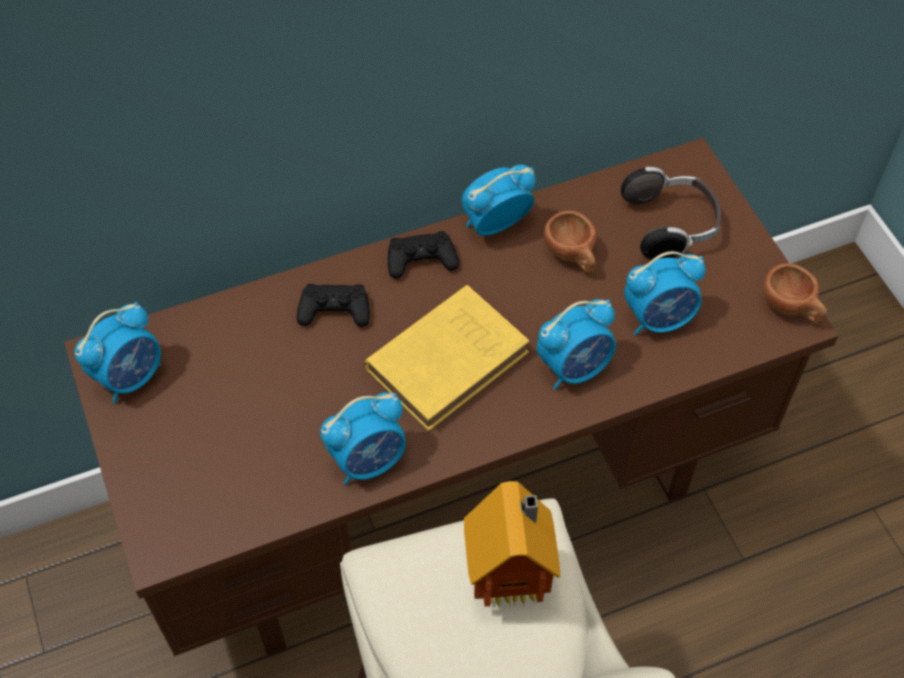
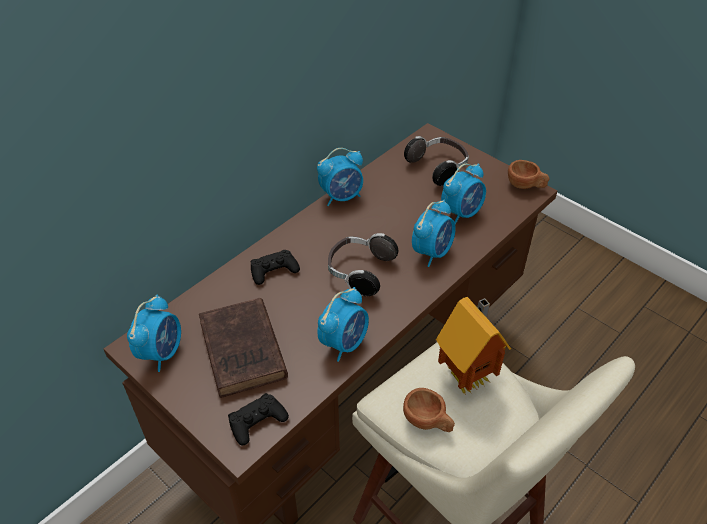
camera: 25 degrees left, 10 degrees down
(230, 420) = (243, 352): none -> brown book
(421, 259) = (310, 227): black game controller -> black game controller (257, 421)
(450, 359) = (359, 272): yellow book -> headphones
(495, 224) = (342, 196): alarm clock -> alarm clock turned 150 degrees counterclockwise
(572, 256) = (395, 198): brown cup -> brown cup (428, 422)

